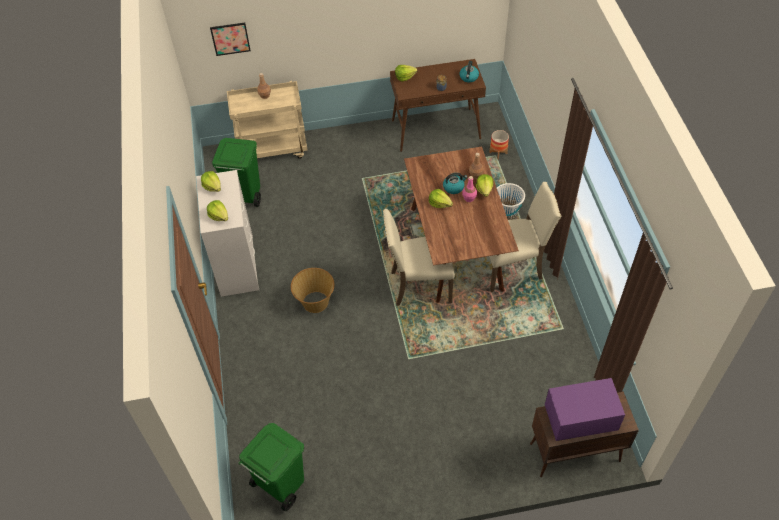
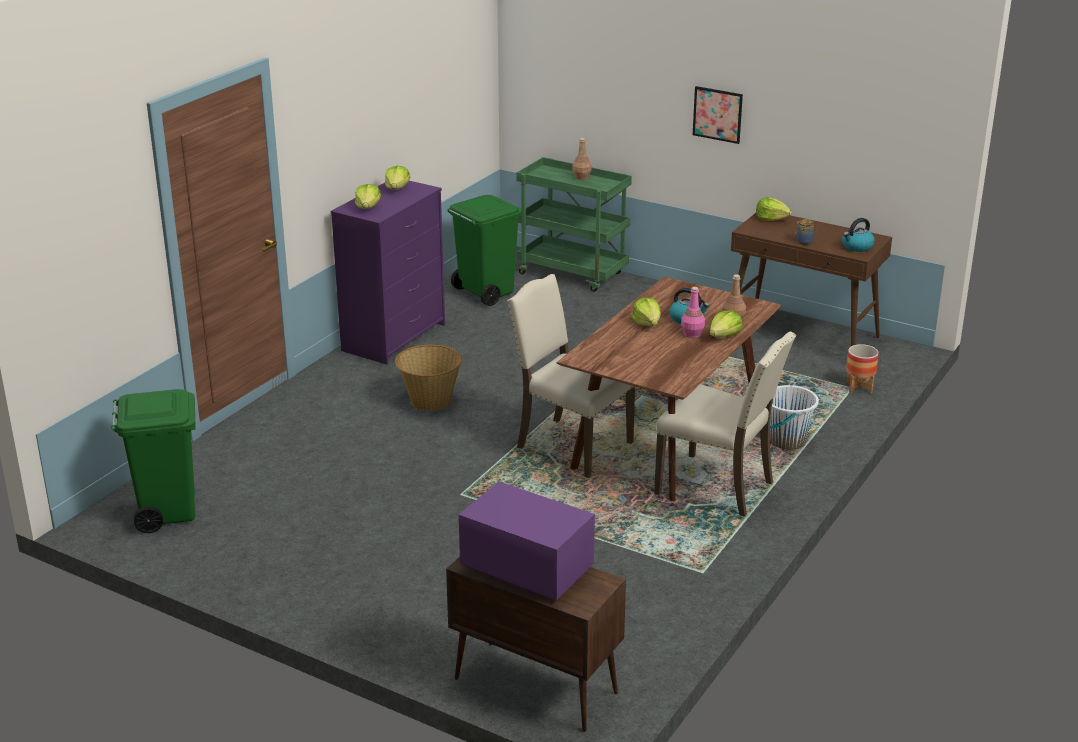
camera: 40 degrees right, 25 degrees down
(230, 38) = (564, 76): picture -> picture (717, 114)
(237, 265) = (394, 337): white dresser -> purple dresser
(273, 150) = (573, 274): beige cart -> green cart

